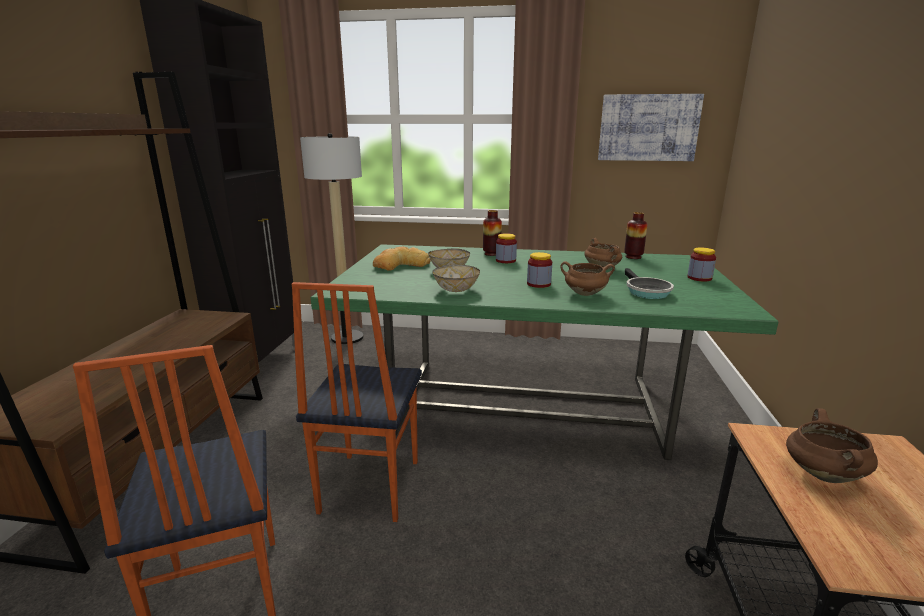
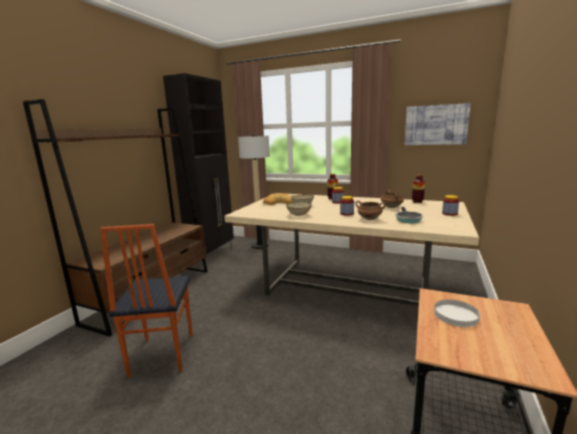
camera: 15 degrees right, 5 degrees down
(368, 486) = (245, 317): chair -> none
(524, 404) = (346, 286): green dining table -> beige dining table
(821, 473) = (455, 315): brown cooking pot -> white plate

